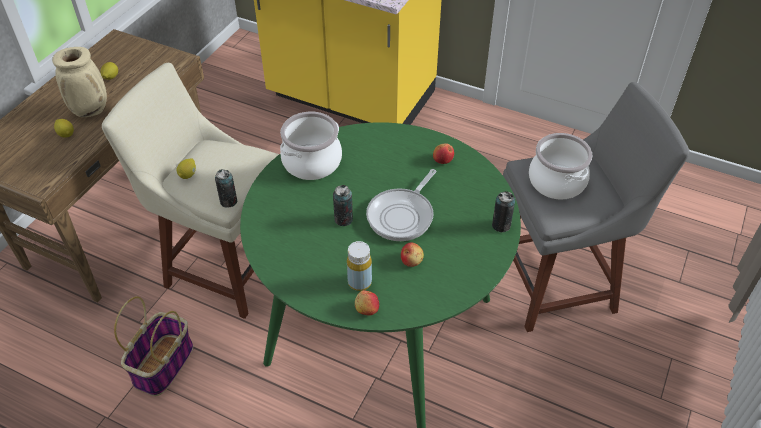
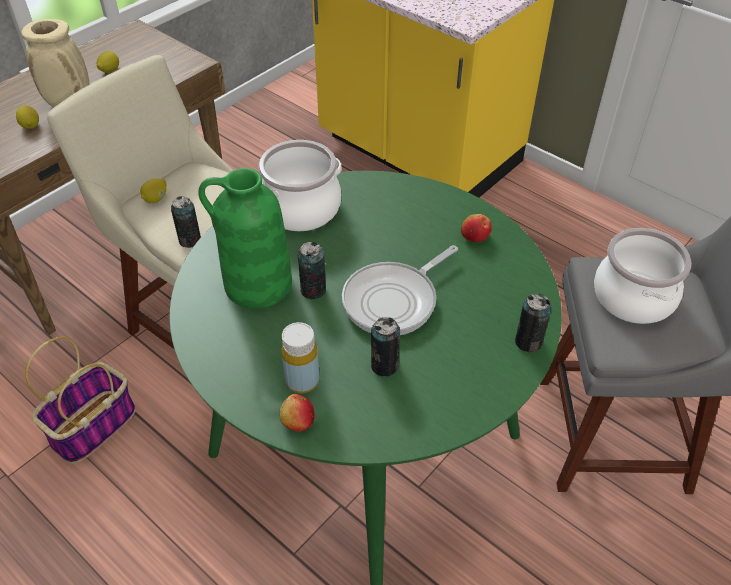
camera: 15 degrees right, 0 degrees up
(302, 223) = (257, 285): none -> green vase
(411, 260) = (384, 365): apple -> can

